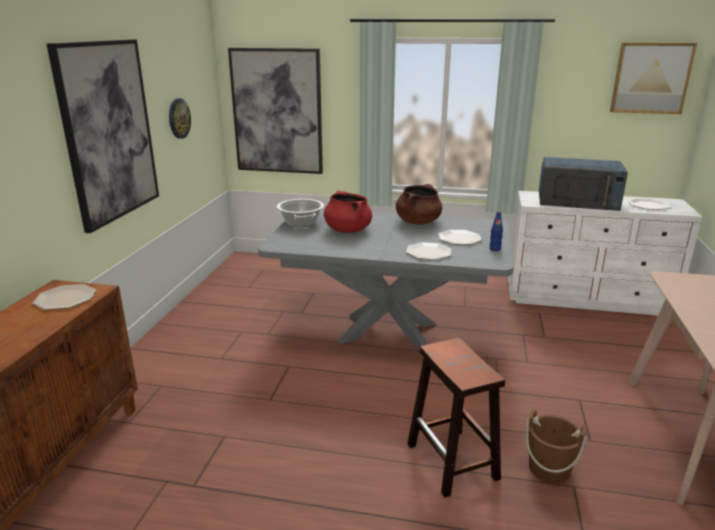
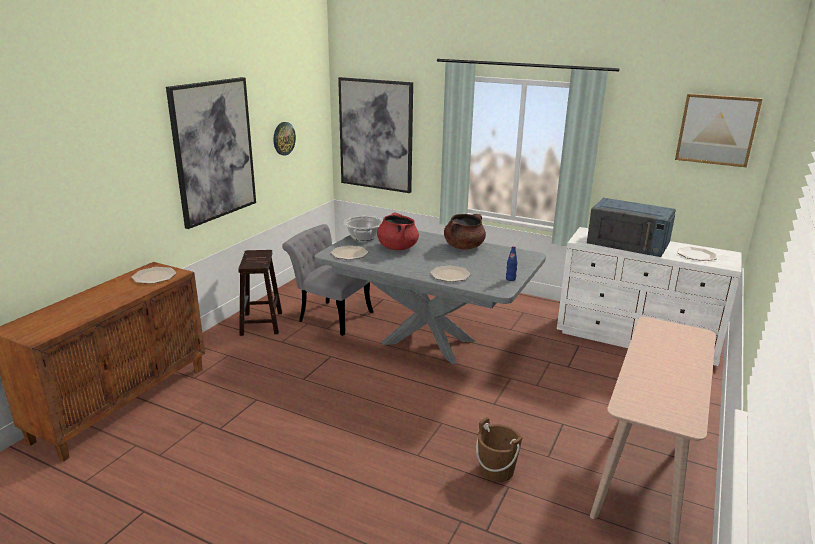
camera: 15 degrees right, 0 degrees up
(263, 319) = (330, 316): none -> grey chair
(453, 462) = (420, 450): brown stool -> brown stool (261, 324)
(459, 238) = (487, 265): plate -> plate (349, 253)

